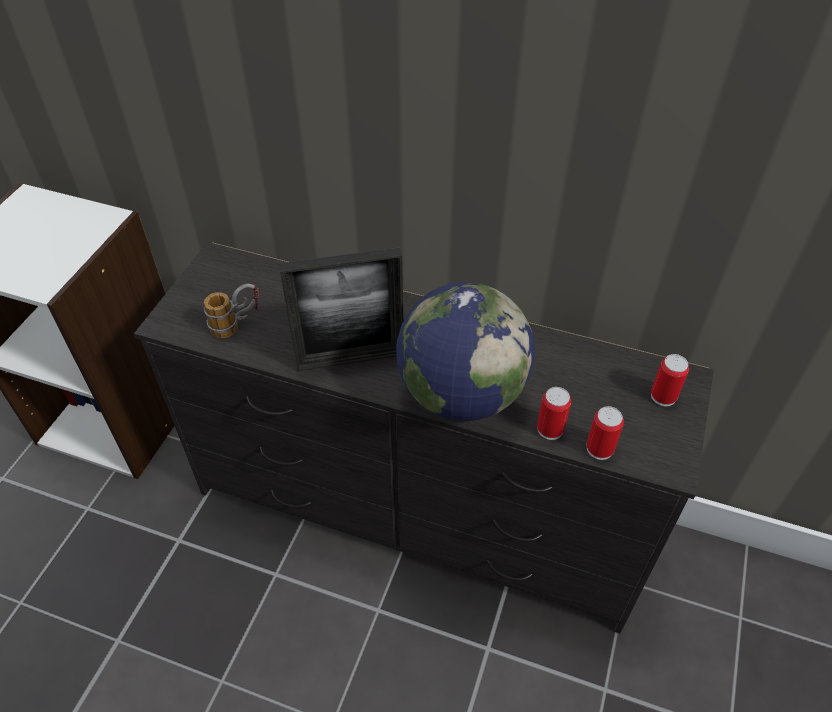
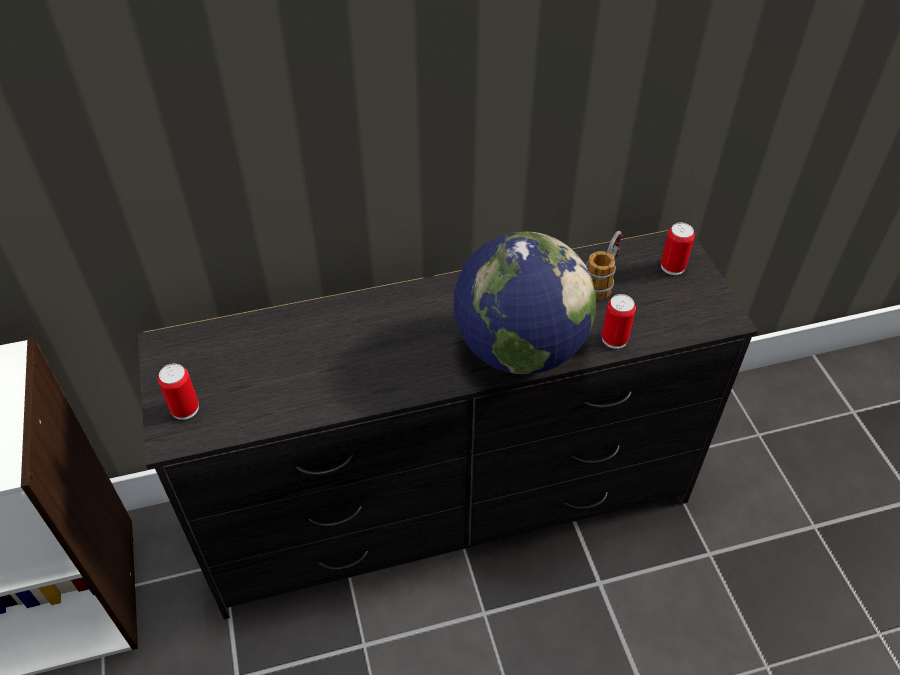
camera: 35 degrees left, 0 degrees up
(237, 324) = (251, 397): mug -> mug (602, 280)
(350, 359) = (394, 371): picture frame -> none
(599, 448) = (664, 333): can -> can (185, 408)

